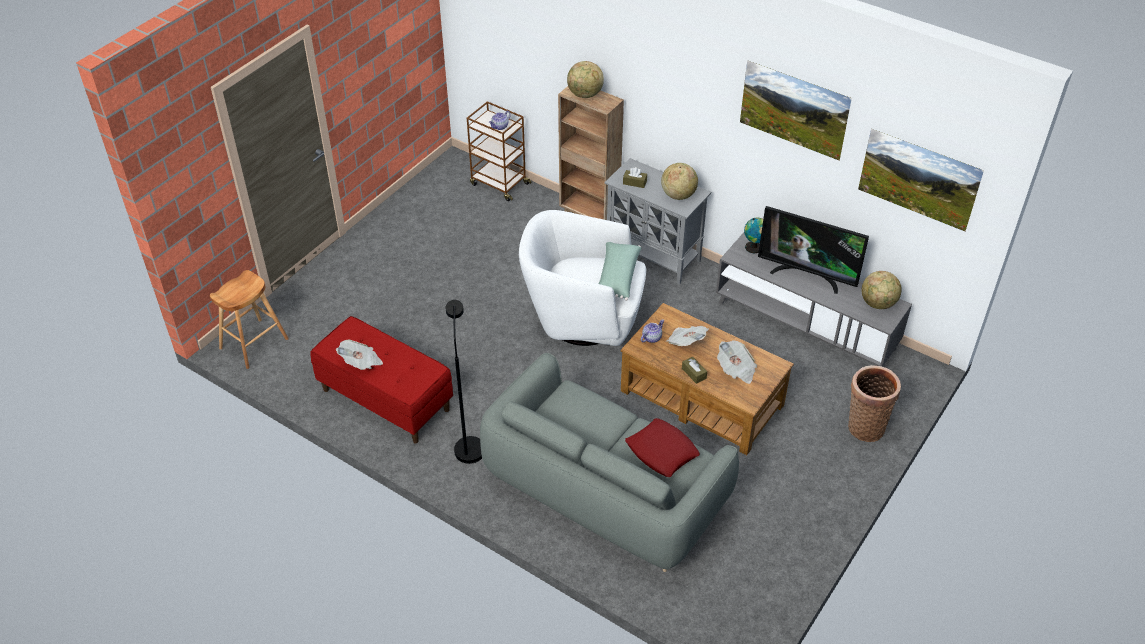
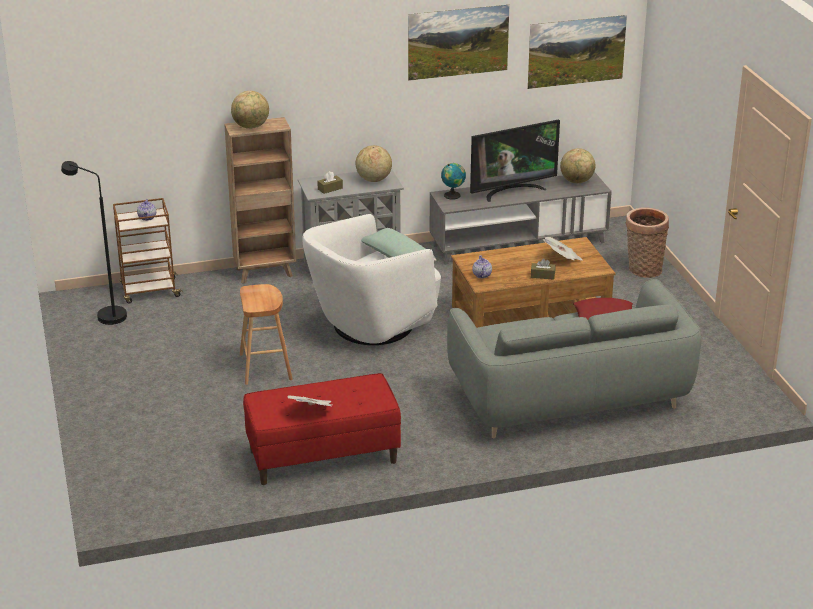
camera: 50 degrees left, 15 degrees down
(254, 343) = (141, 499): brown stool -> brown stool (265, 367)
(468, 444) = (433, 437): black floor lamp -> black floor lamp (105, 315)
(686, 342) = (507, 264): newspaper -> none

